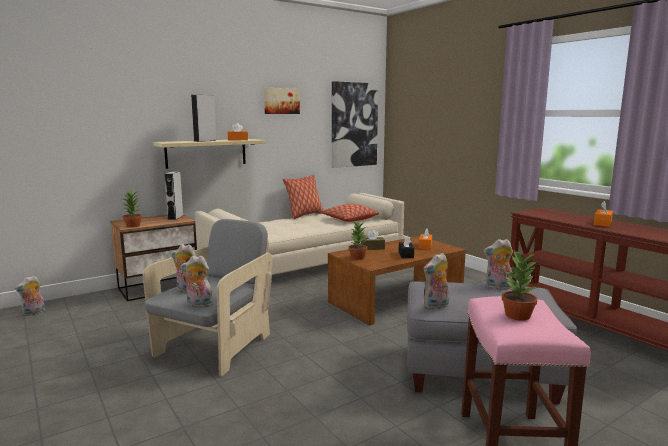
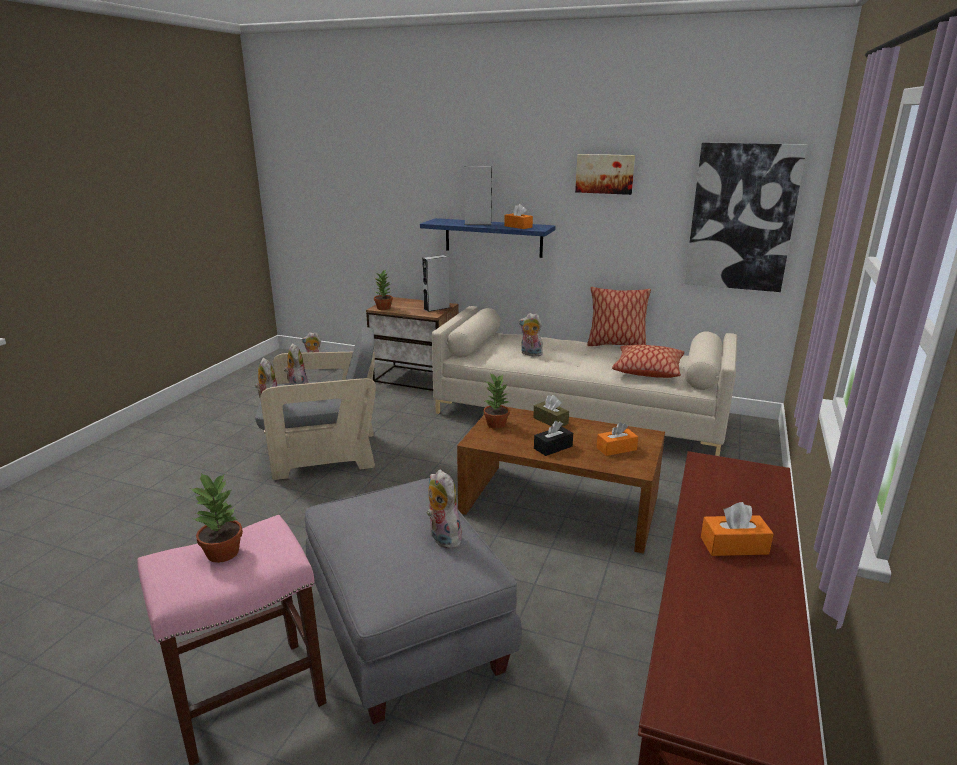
camera: 55 degrees right, 10 degrees up
(206, 153) = (493, 237): beige shelf -> blue shelf
(436, 306) = (335, 512): plush toy -> plush toy (530, 354)

